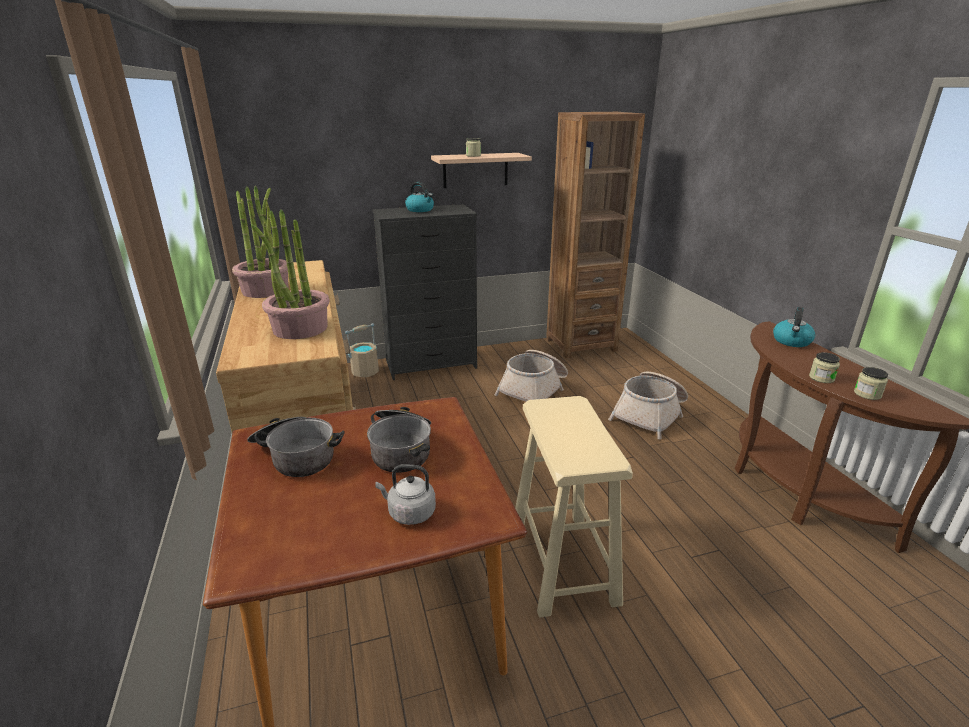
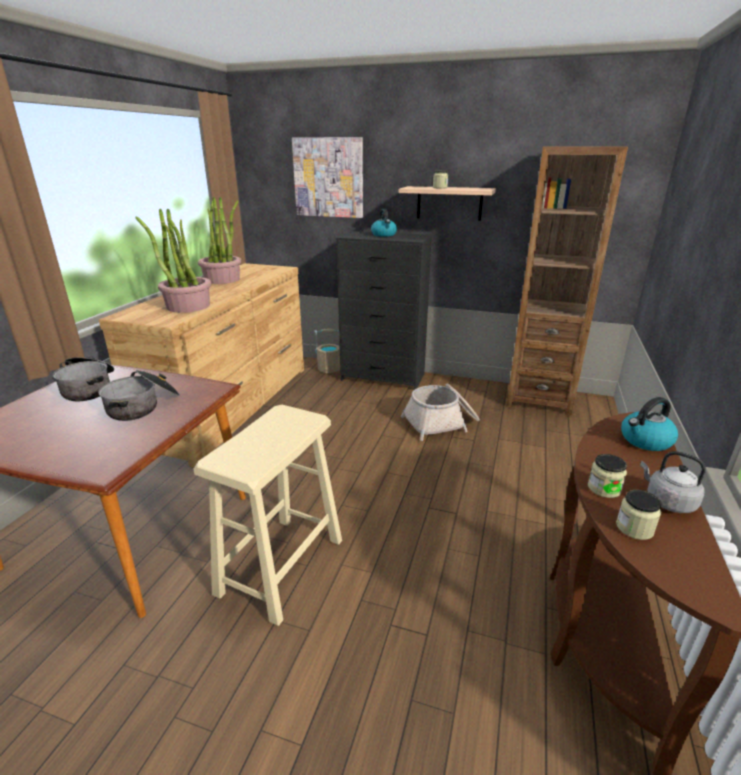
camera: 35 degrees right, 0 degrees up
(336, 151) = (328, 178): none -> picture
(409, 513) = (72, 445): grey kettle -> grey kettle (667, 501)
(650, 415) = (526, 484): basket -> none

